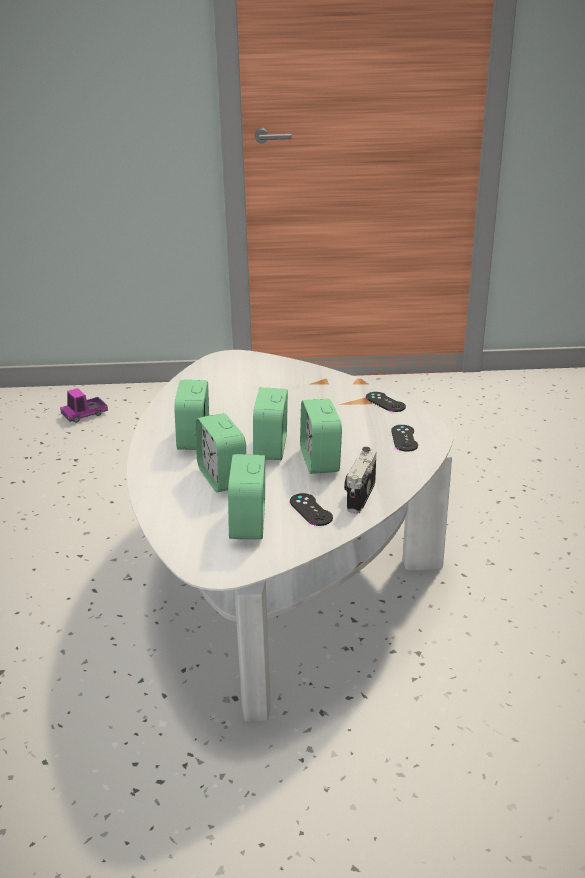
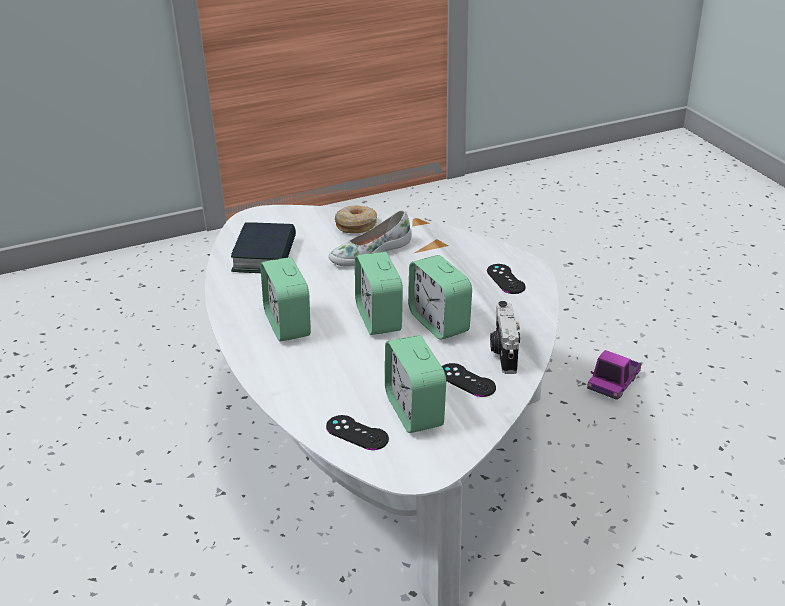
camera: 20 degrees left, 5 degrees up
(85, 414) = (49, 307): toy truck -> toy truck (613, 383)
(214, 385) = (265, 255): none -> book
(222, 478) = (351, 365): alarm clock -> none
(301, 397) = (370, 252): none -> white shoe
(305, 376) = (356, 225): none -> donut
(385, 402) = (460, 241): black game controller -> black game controller (357, 433)

